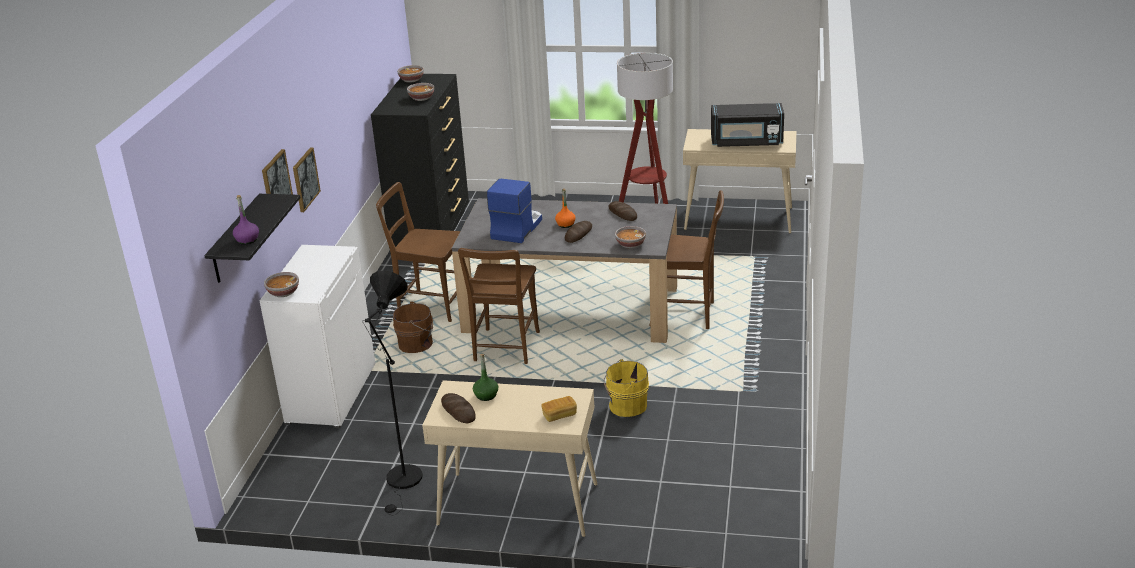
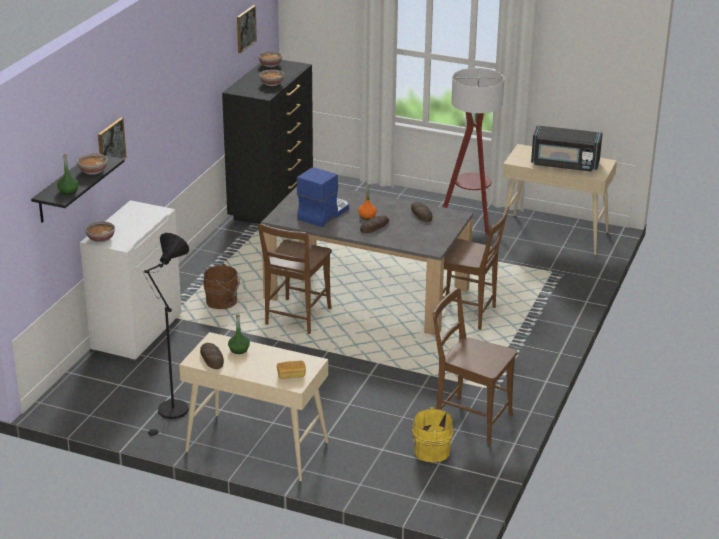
camera: 10 degrees right, 0 degrees up
(247, 240) = (68, 191): purple bottle -> green bottle
(305, 179) = (142, 145): picture -> picture (245, 28)
(430, 305) = (246, 270): brown chair -> brown chair (469, 419)
(626, 406) = (379, 383): yellow bucket -> yellow bucket (430, 451)
(630, 245) = (415, 243): bowl -> bowl (92, 171)

